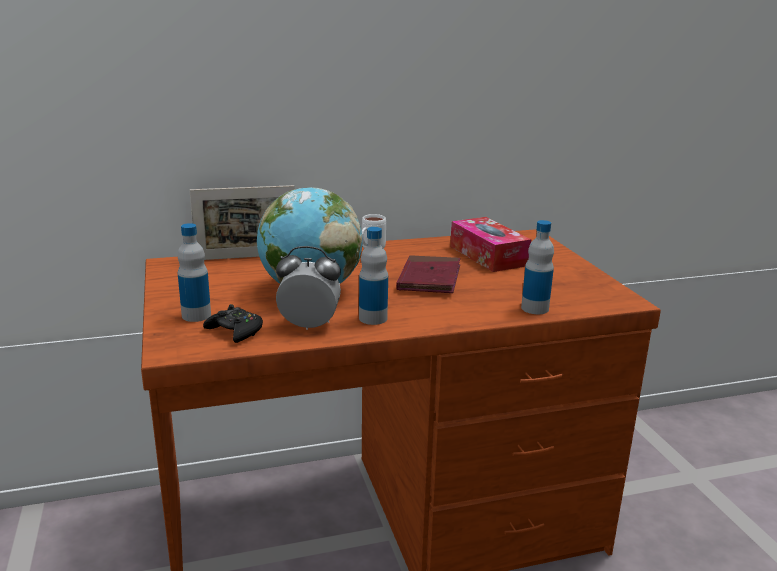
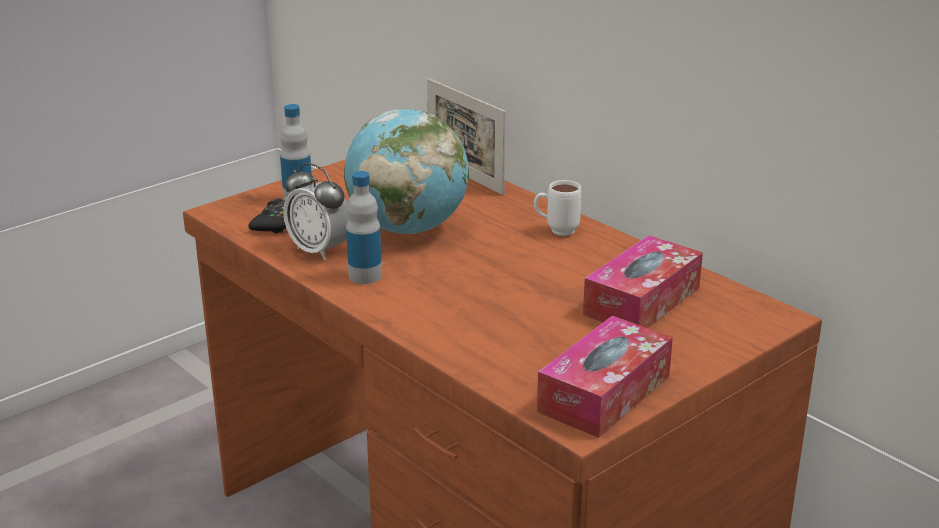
camera: 65 degrees right, 5 degrees up
(309, 325) = (319, 250): alarm clock -> alarm clock turned 150 degrees clockwise
(429, 279) = (511, 281): red book -> none
(535, 308) = (485, 362): bottle -> none
(592, 288) = (604, 393): none -> tissue box

